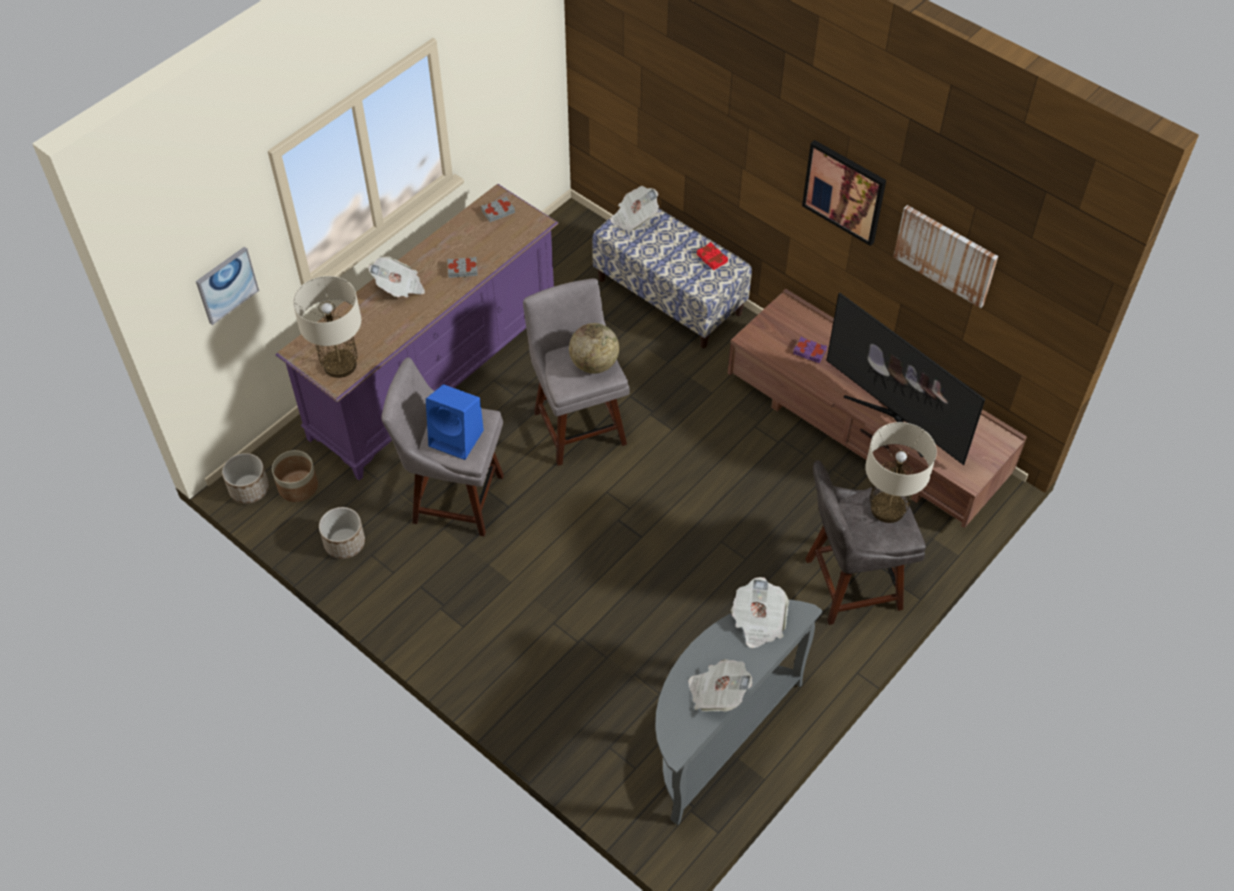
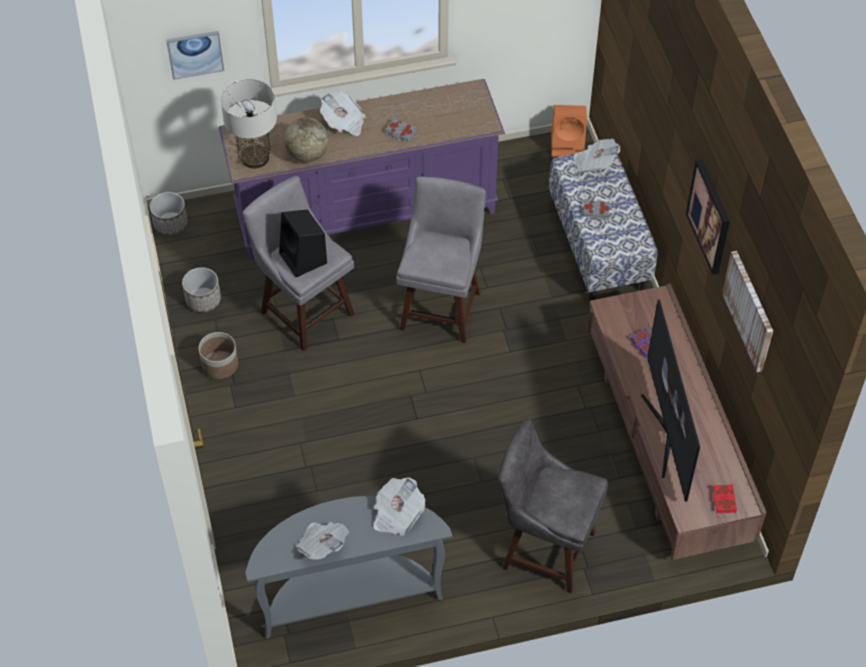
camera: 35 degrees right, 0 degrees up
(297, 486) = (204, 240): planter -> planter (220, 365)
(457, 438) = (304, 259): blue speaker -> black speaker
(498, 212) = (465, 101): grey book -> grey book (596, 211)
(569, 222) = (568, 145): none -> orange speaker
(594, 364) = (450, 258): globe -> globe (307, 154)
(711, 258) = (629, 228): red book -> red book (723, 500)
(887, 508) = (578, 494): table lamp -> none

